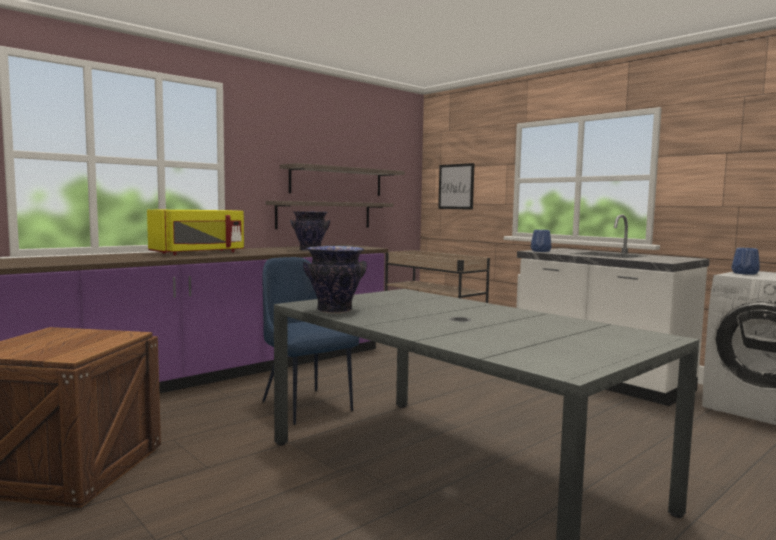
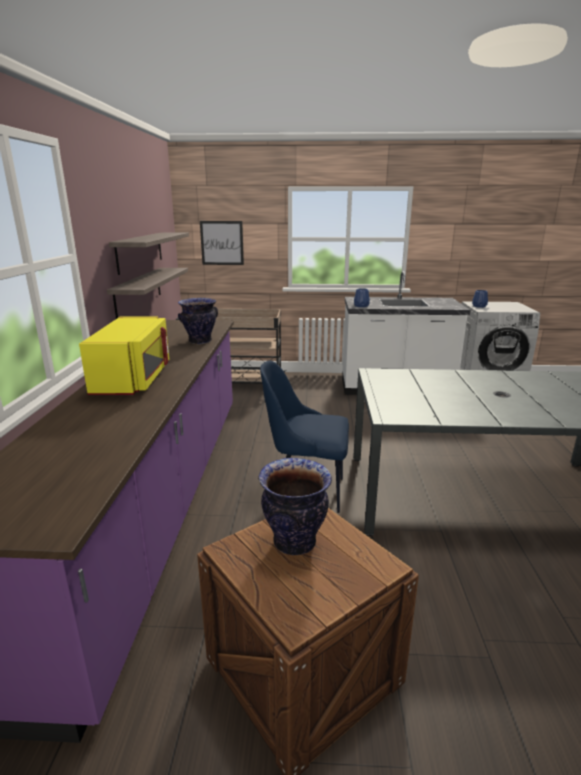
camera: 45 degrees left, 15 degrees up
(335, 311) = (434, 415): vase -> vase (295, 542)

